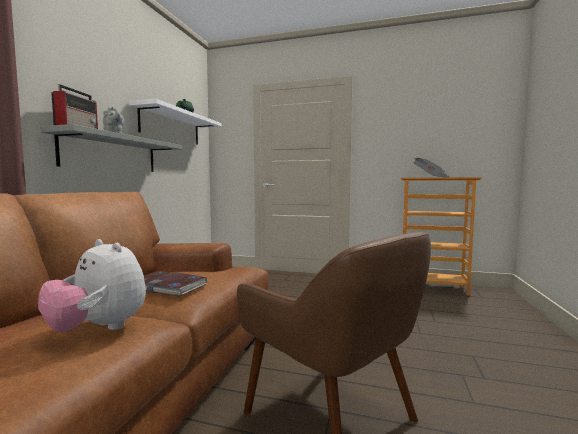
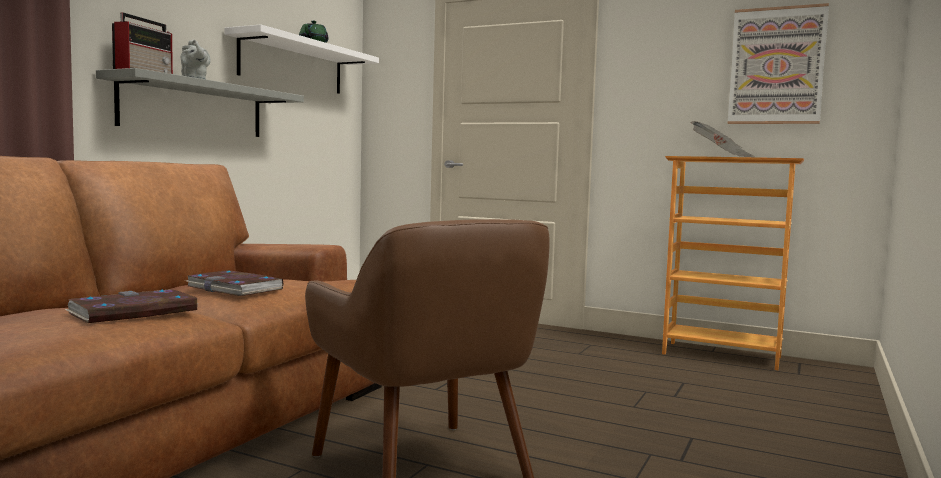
camera: 10 degrees right, 0 degrees up
(99, 329) = (133, 312): plush toy -> book
(455, 126) = (776, 66): none -> picture

